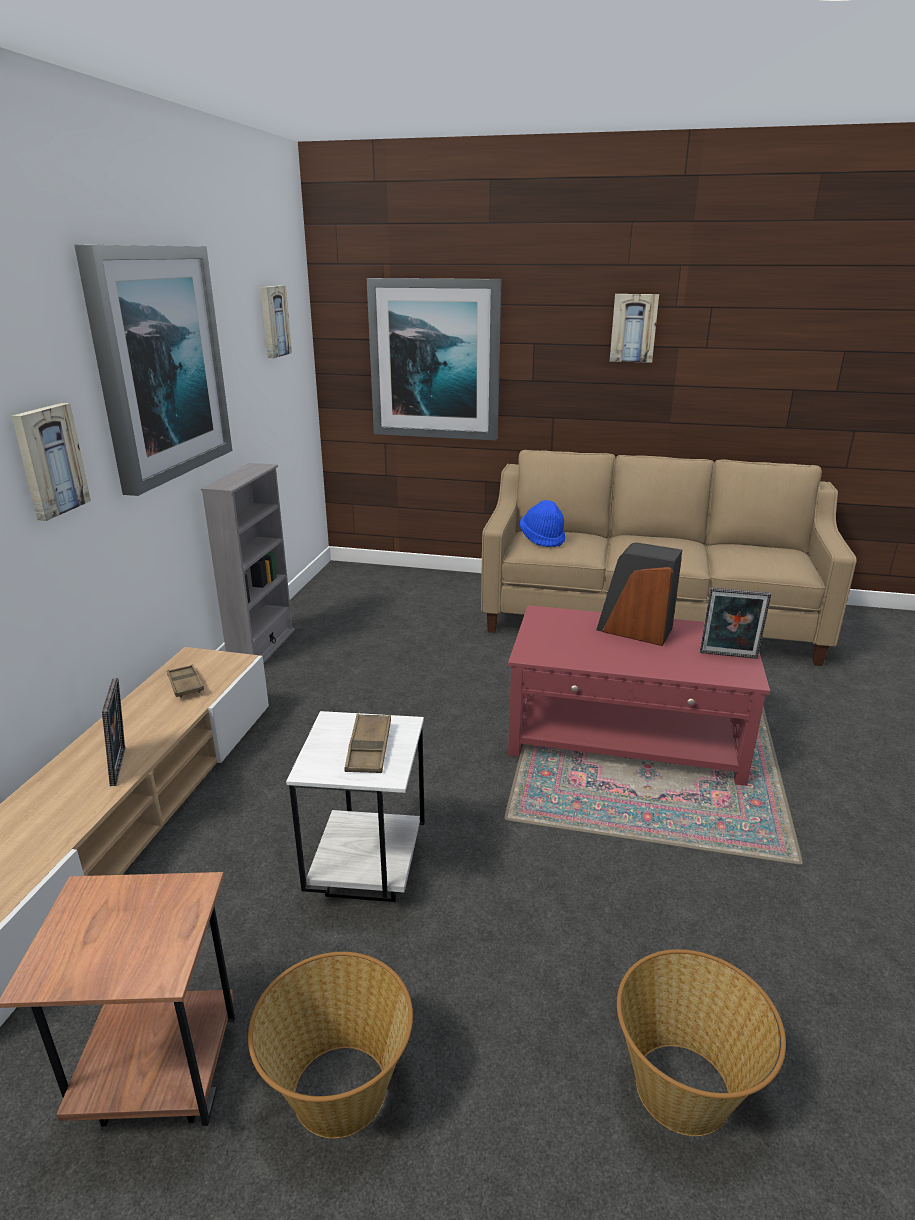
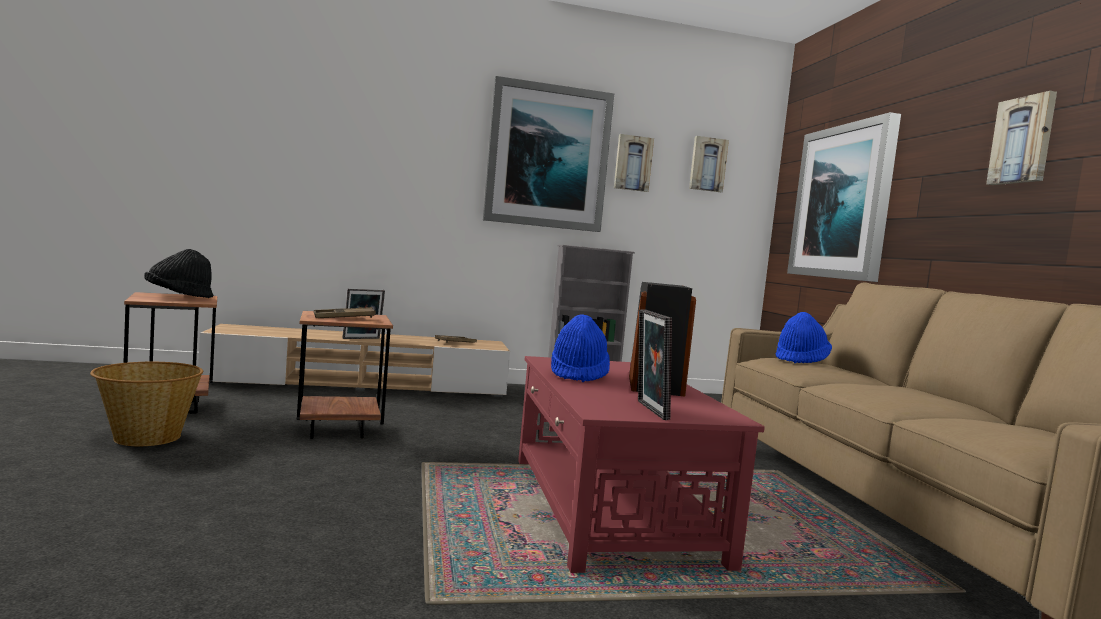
camera: 65 degrees right, 20 degrees down
(49, 460) = (431, 179): picture -> picture (633, 163)
(109, 925) = (179, 297): none -> black hat
(369, 873) = (338, 431): white side table -> brown side table
(602, 654) = (578, 374): none -> blue hat
(684, 1089) = (104, 529): basket -> none

